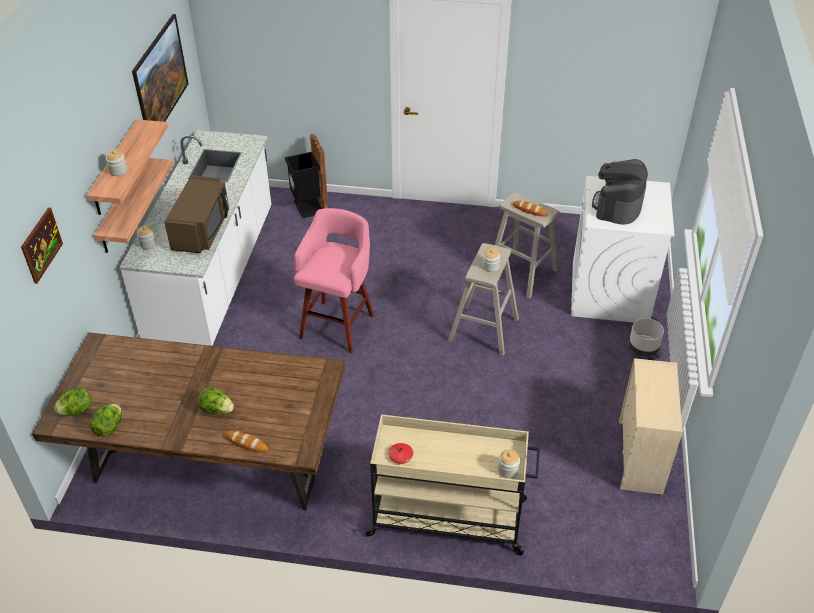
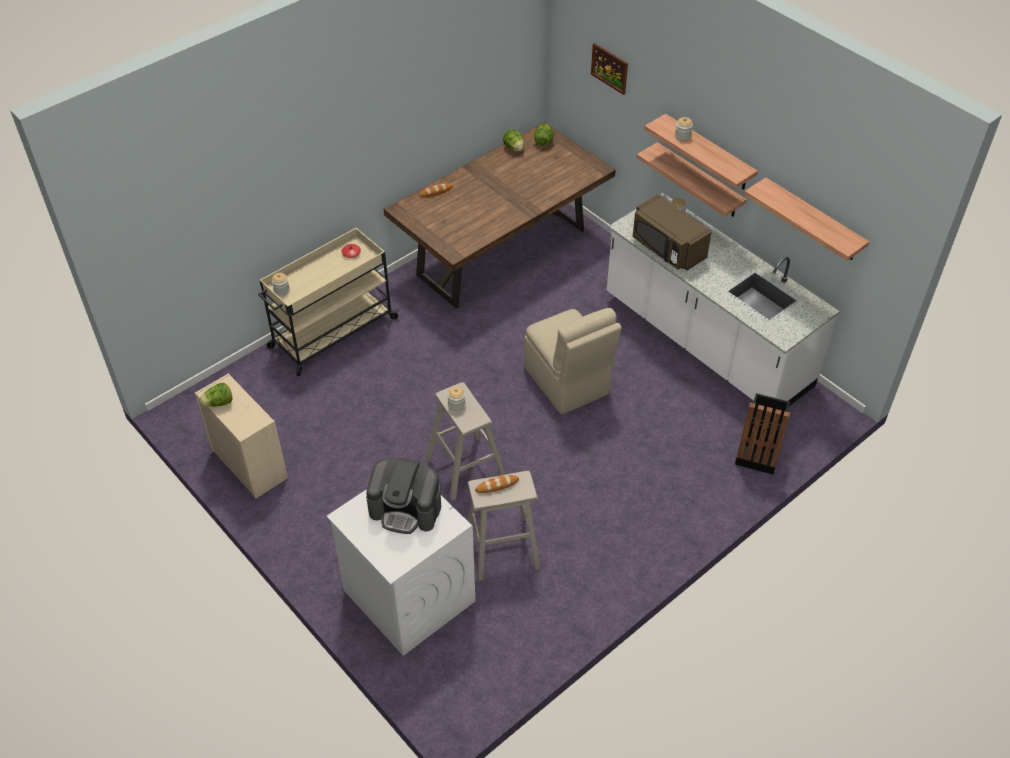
camera: 130 degrees right, 5 degrees up
(164, 95) = (813, 220): picture -> shelf
(217, 409) = (477, 192): lettuce -> lettuce (219, 403)
(338, 325) = (567, 382): pink stool -> beige chair
(617, 206) = (406, 508): coffee machine -> coffee machine turned 135 degrees clockwise
(643, 348) = (326, 559): grey planter -> none

